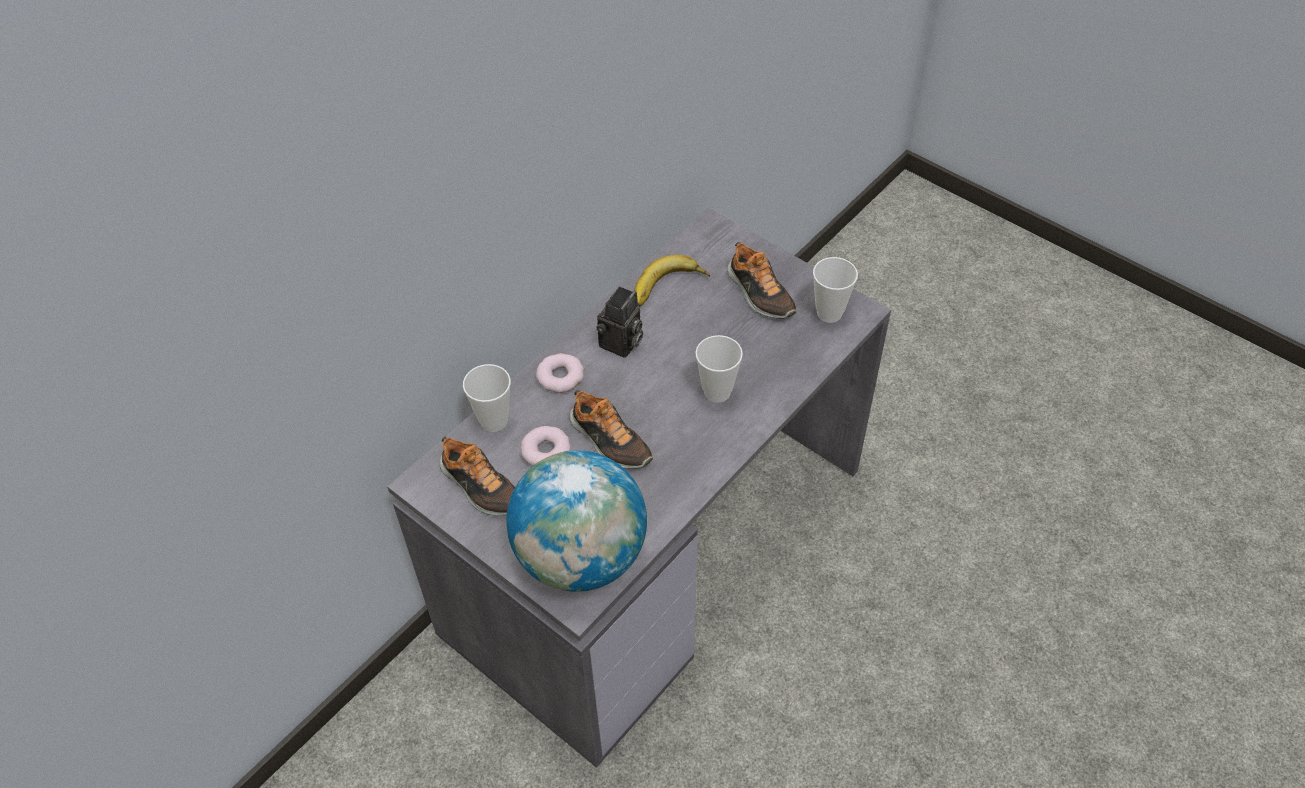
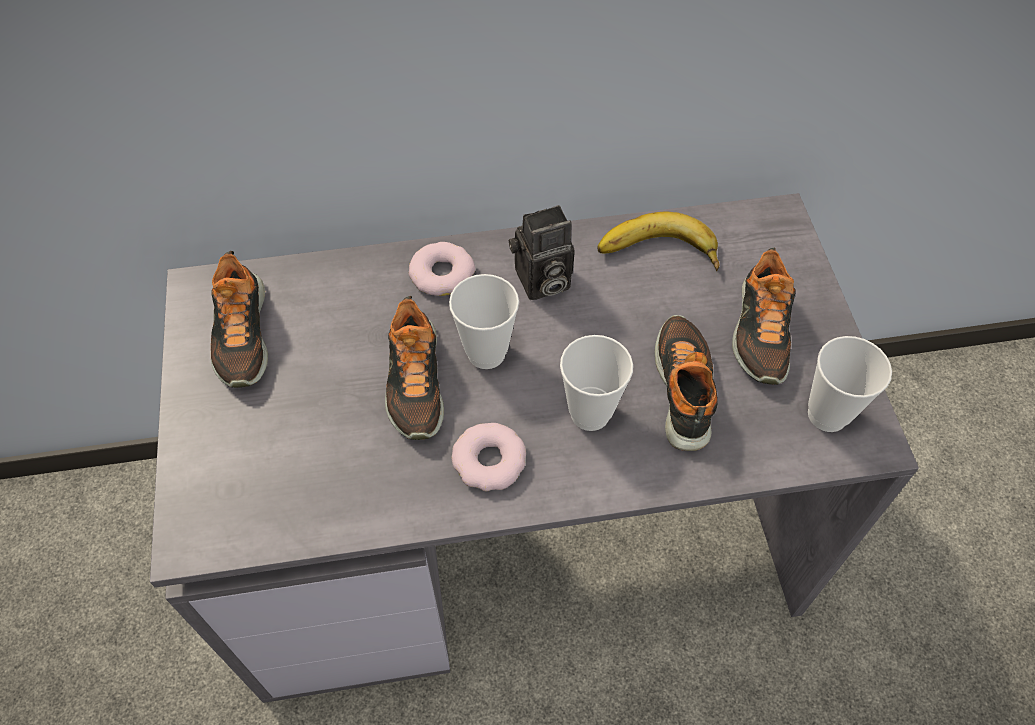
camera: 40 degrees right, 5 degrees up
(494, 421) = (329, 274): cup -> cup (486, 353)
(546, 451) = (343, 344): donut -> donut (489, 461)
(581, 557) = (248, 491): globe -> none
(751, 347) = (684, 389): none -> shoe

